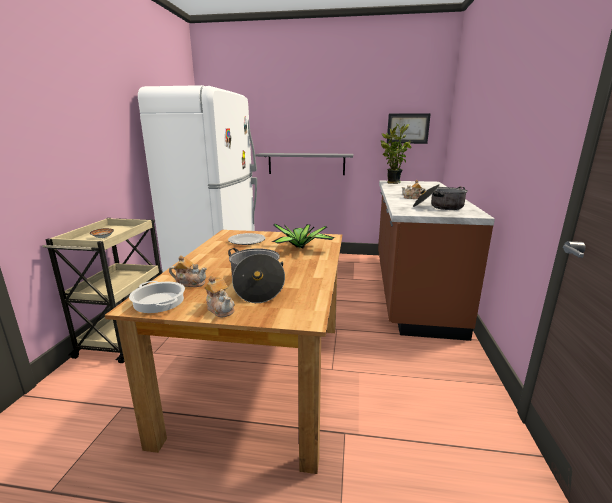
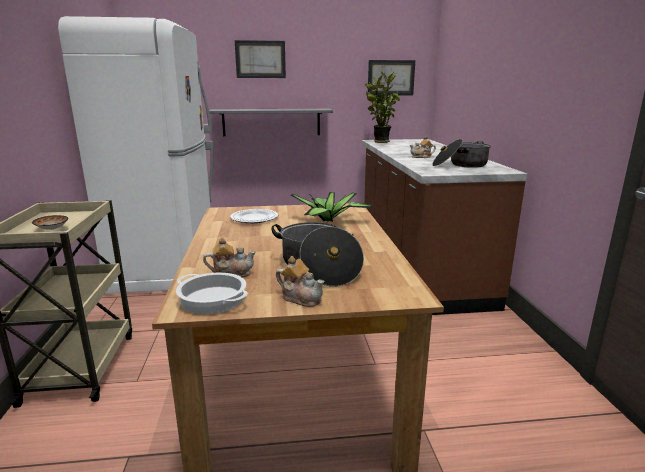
camera: 15 degrees left, 0 degrees up
(299, 114) = (260, 59): none -> picture

